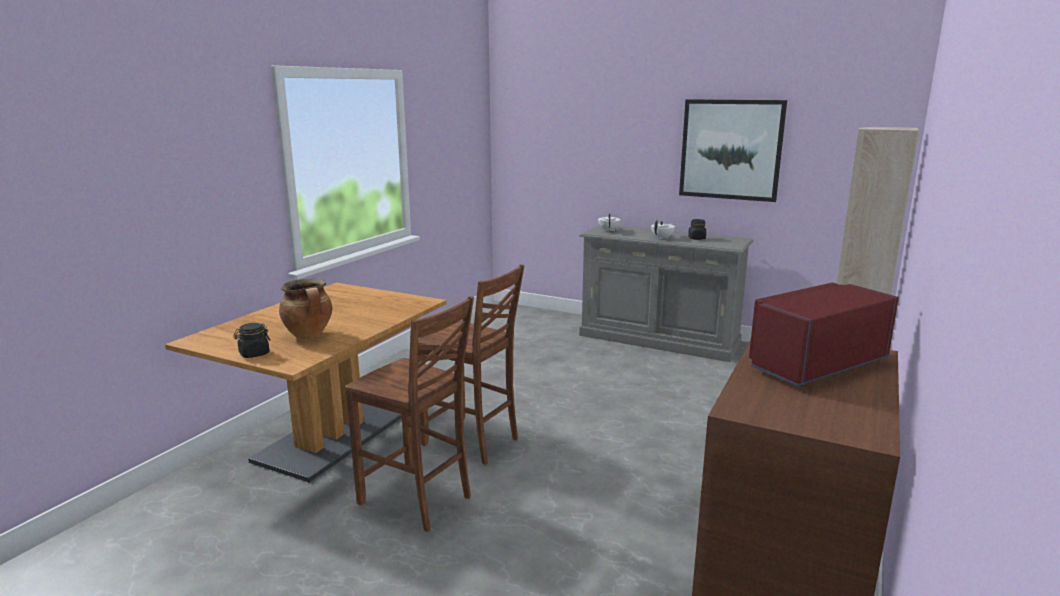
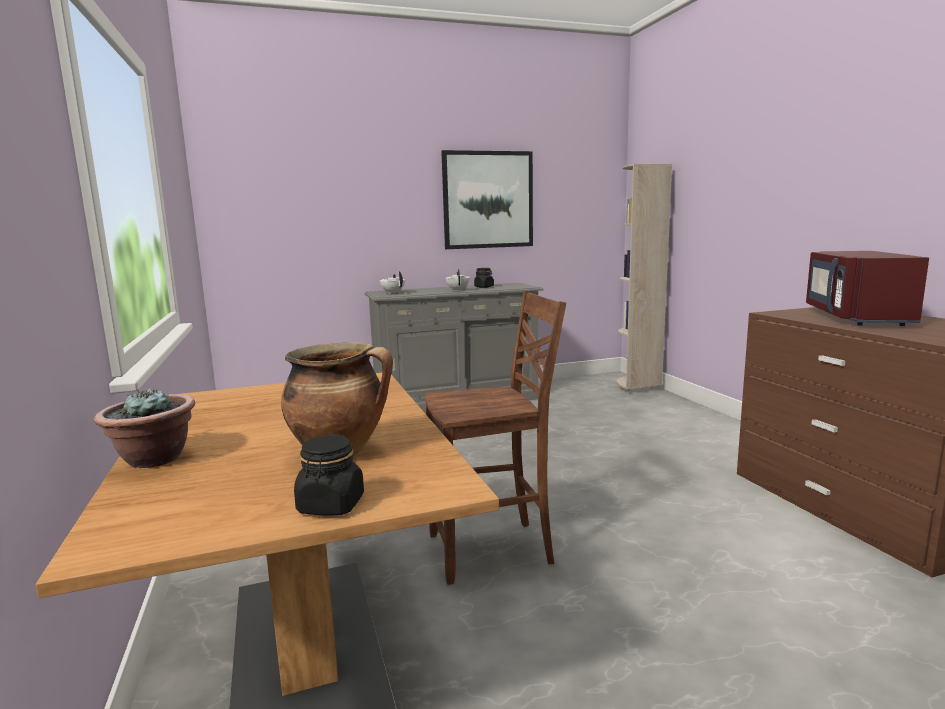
camera: 45 degrees left, 5 degrees down
(264, 314) = (153, 459): none -> potted plant
(417, 500) = (577, 645): brown chair -> none

